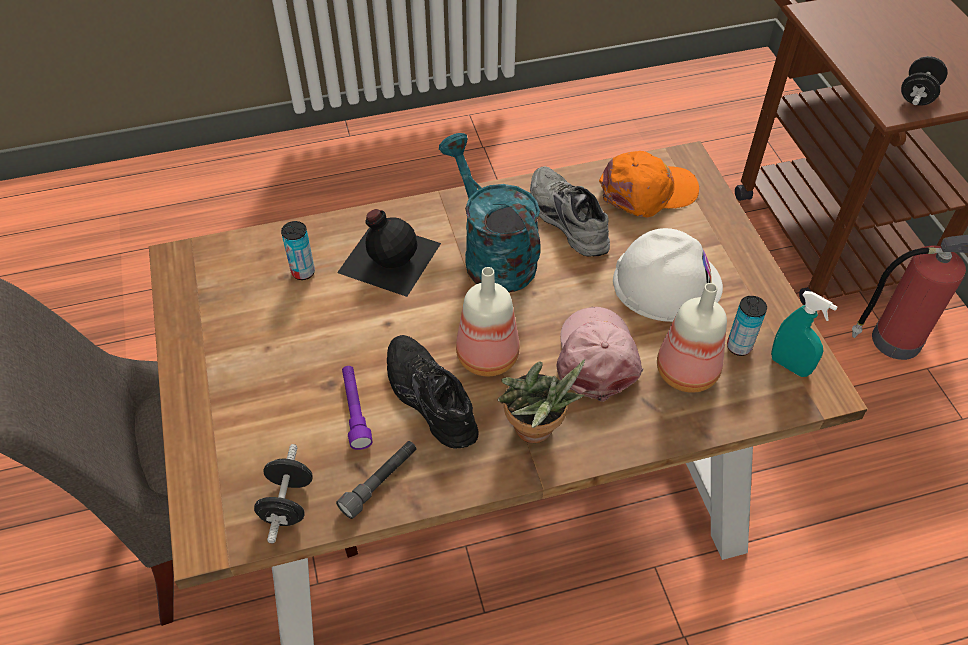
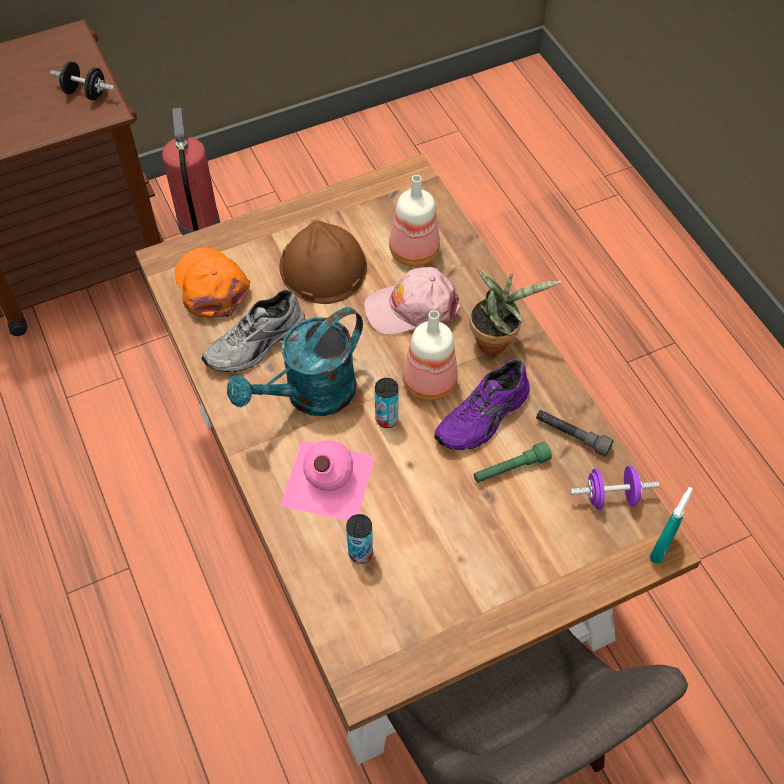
camera: 100 degrees left, 5 degrees up
(287, 503) = (610, 497): black dumbbell -> purple dumbbell
(355, 411) = (510, 469): purple flashlight -> green flashlight
(389, 256) = (326, 481): black bottle -> pink bottle
(428, 399) = (484, 418): black shoe -> purple shoe
(666, 282) = (323, 267): white hard hat -> brown hard hat
(739, 346) = (382, 221): can -> can (386, 419)
(789, 365) = (394, 192): turquoise spray bottle -> turquoise spray bottle (661, 548)

